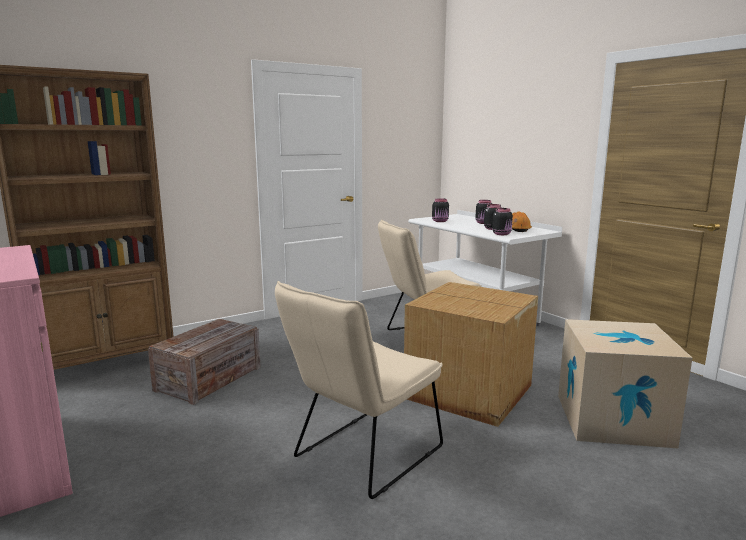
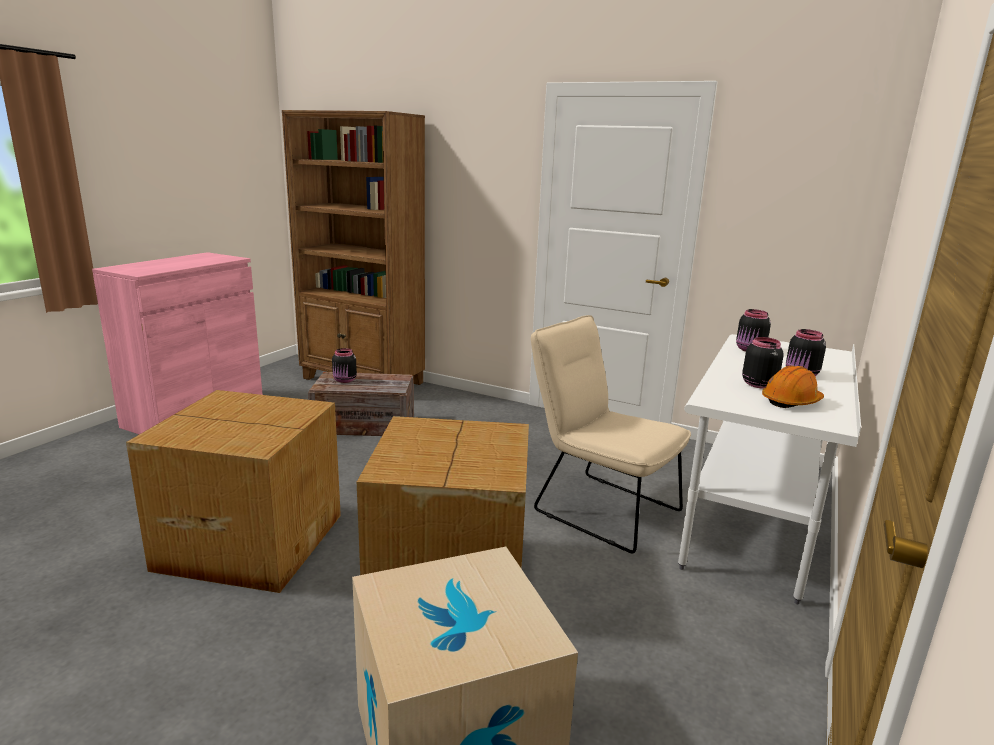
camera: 60 degrees right, 5 degrees up
(362, 456) = (250, 540): beige chair -> cardboard box
(502, 234) = (722, 394): black jar -> black jar (345, 380)

